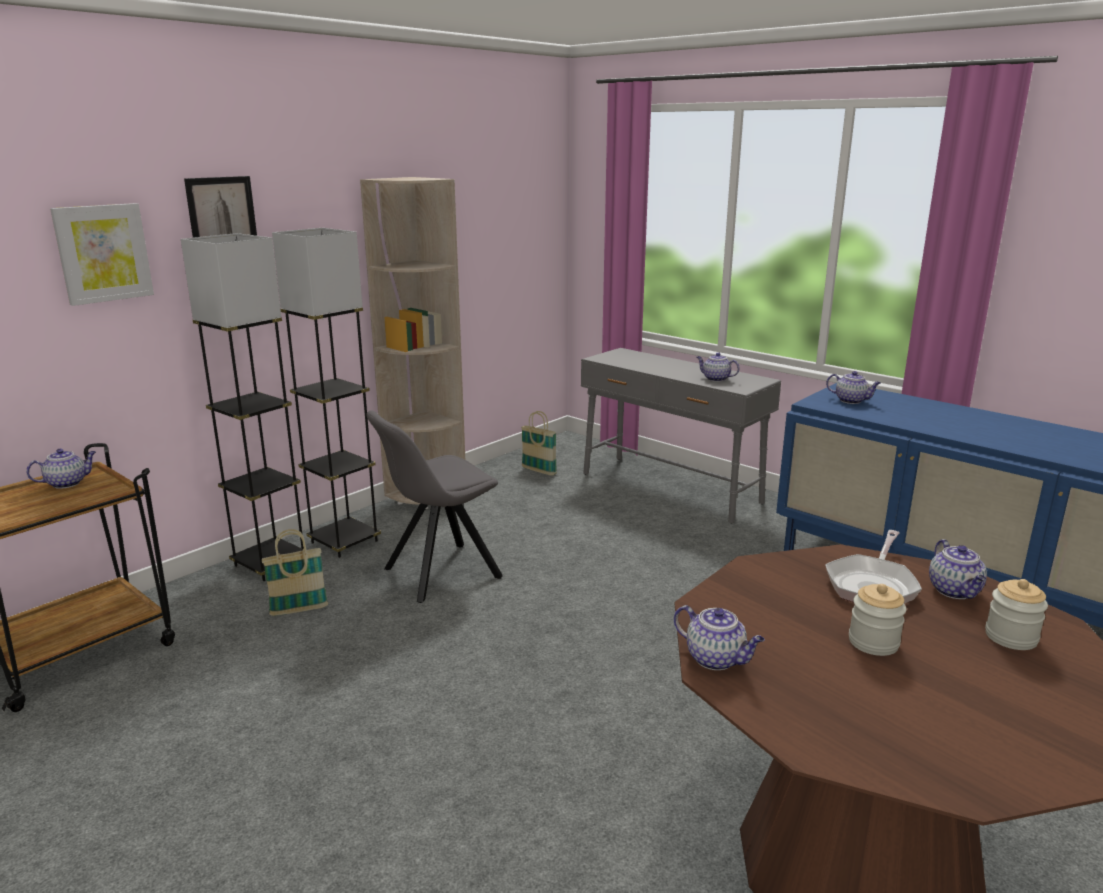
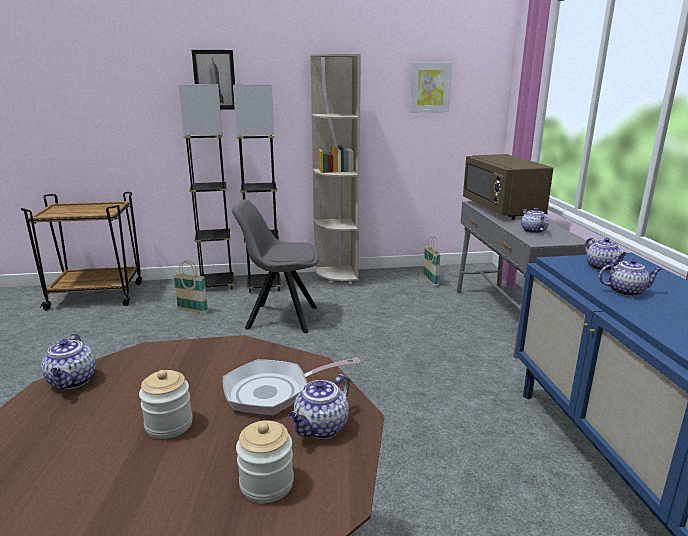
camera: 40 degrees right, 0 degrees up
(67, 483) = (101, 207): teapot -> teapot (626, 291)
(103, 253) = (143, 89): picture -> picture (430, 87)
(640, 360) = (502, 209): none -> brown microwave

